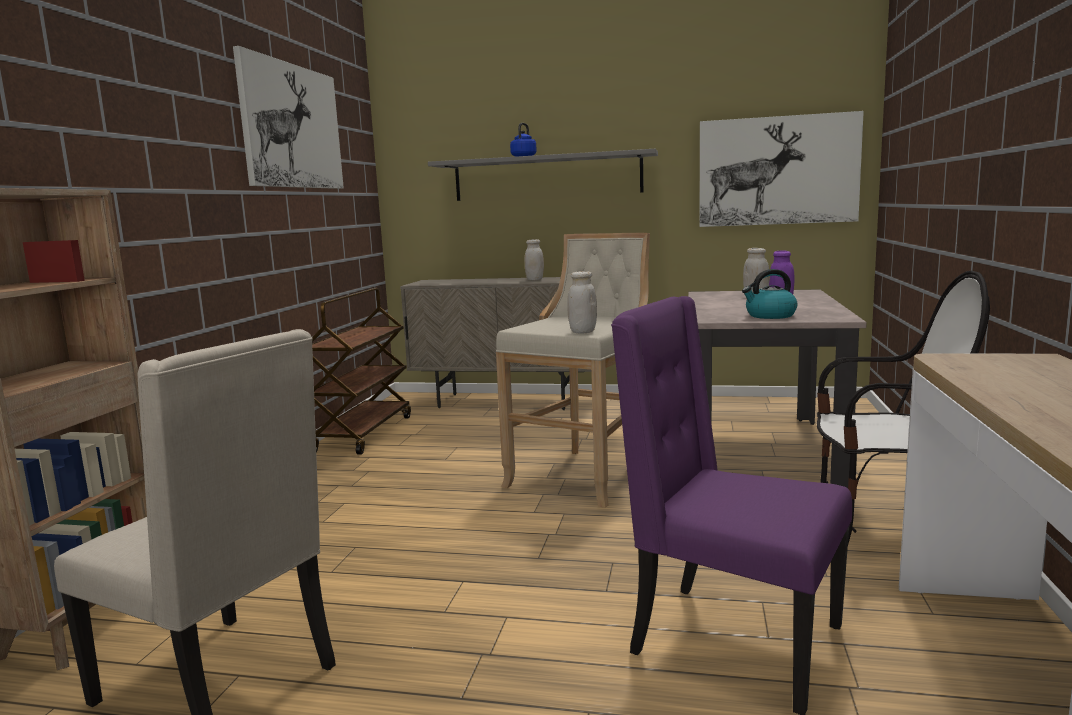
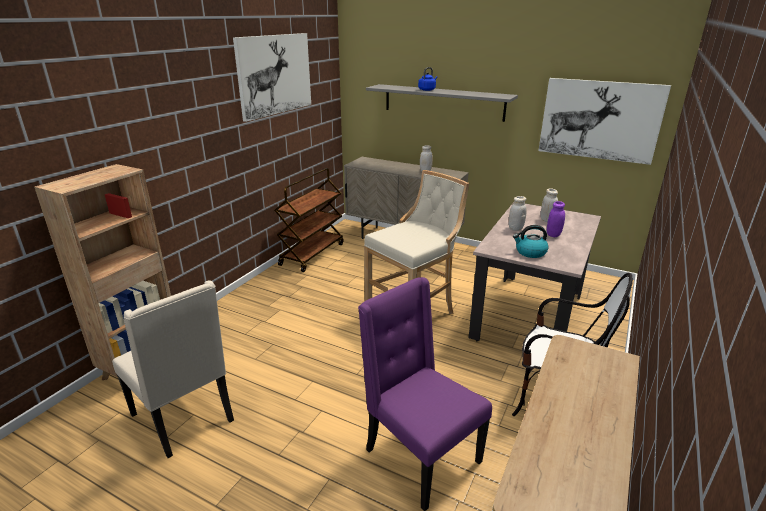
camera: 15 degrees right, 15 degrees up
(582, 332) = (409, 247): white jar -> white jar (515, 228)

